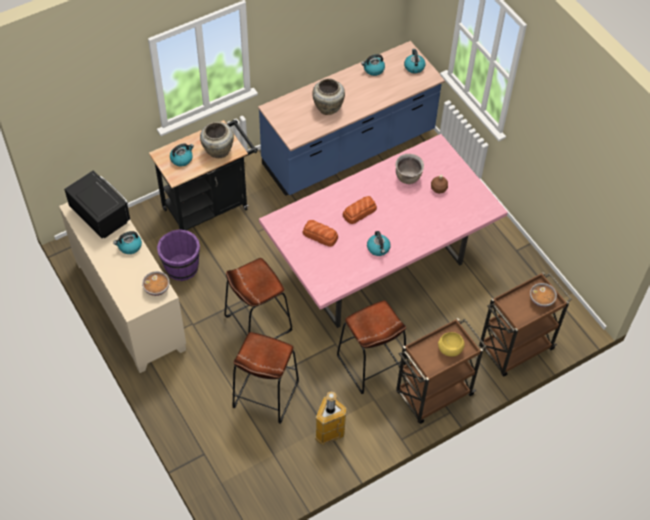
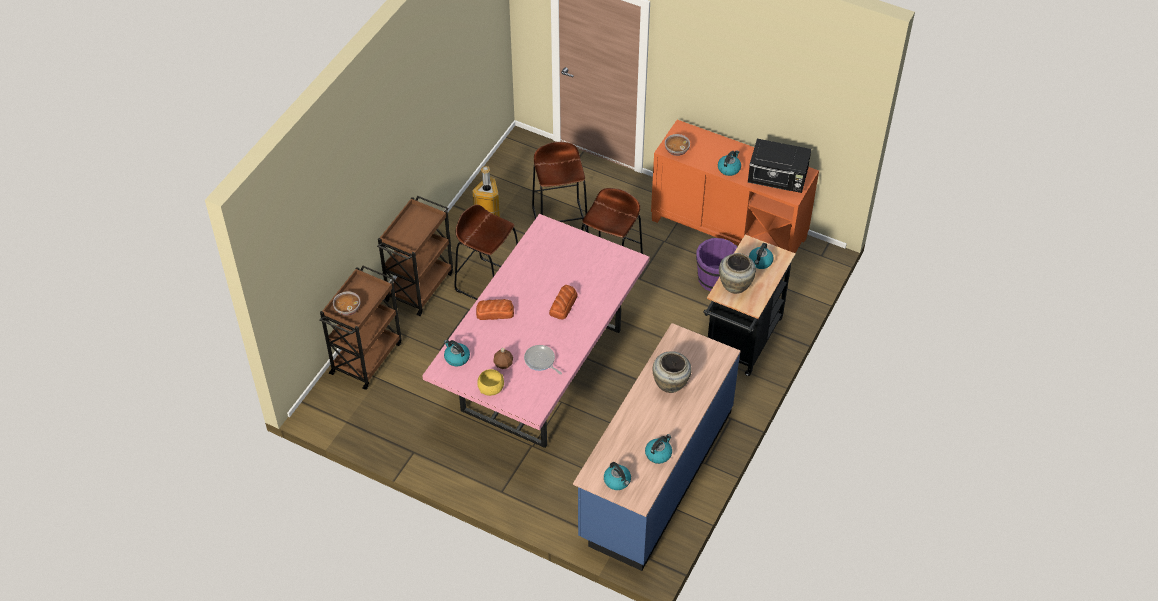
camera: 150 degrees right, 5 degrees down
(129, 306) = (729, 229): beige cabinet -> orange cabinet
(320, 235) = (582, 267): bread -> bread (494, 312)
(378, 248) = (522, 281): kettle -> kettle (456, 358)
(408, 177) = (540, 361): brown cooking pot -> frying pan
(449, 349) = (407, 232): yellow bowl -> yellow bowl (491, 388)

